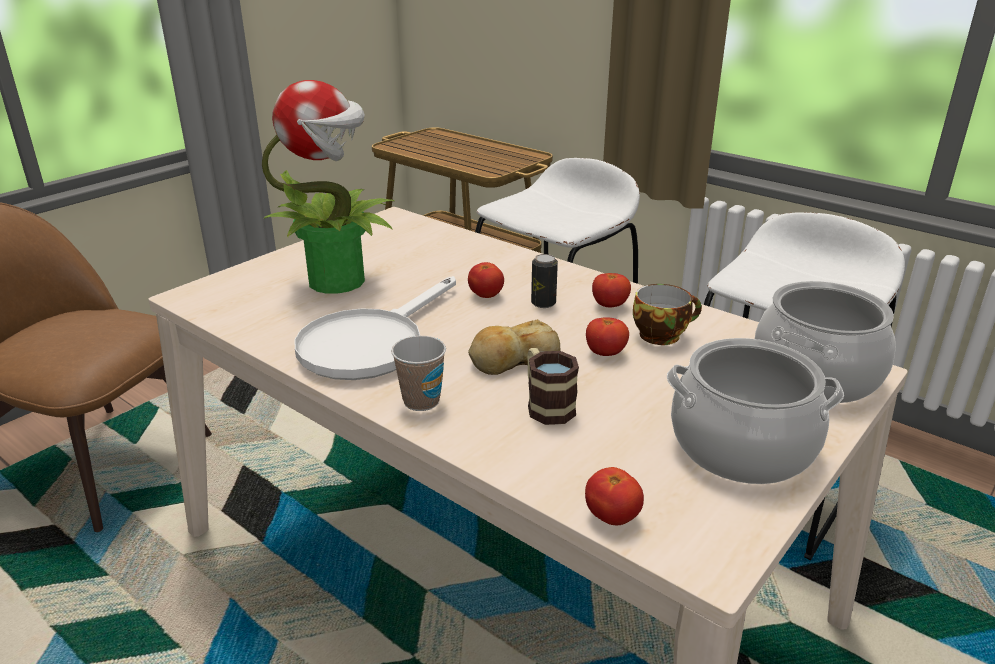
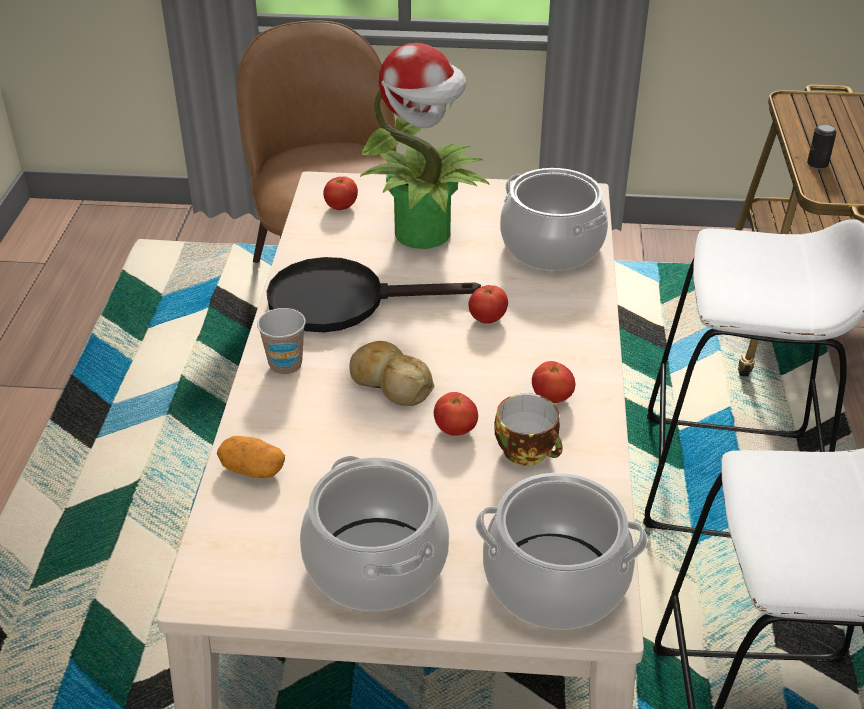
camera: 55 degrees right, 10 degrees up
(371, 343) = (343, 300): white frying pan -> black frying pan
(435, 246) = (551, 247): none -> cooking pot
(543, 303) = (510, 357): can -> can (817, 164)
(546, 405) = (338, 429): mug -> none
(554, 470) = (252, 470): none -> potato
(612, 517) = (219, 521): tomato -> tomato (341, 207)

